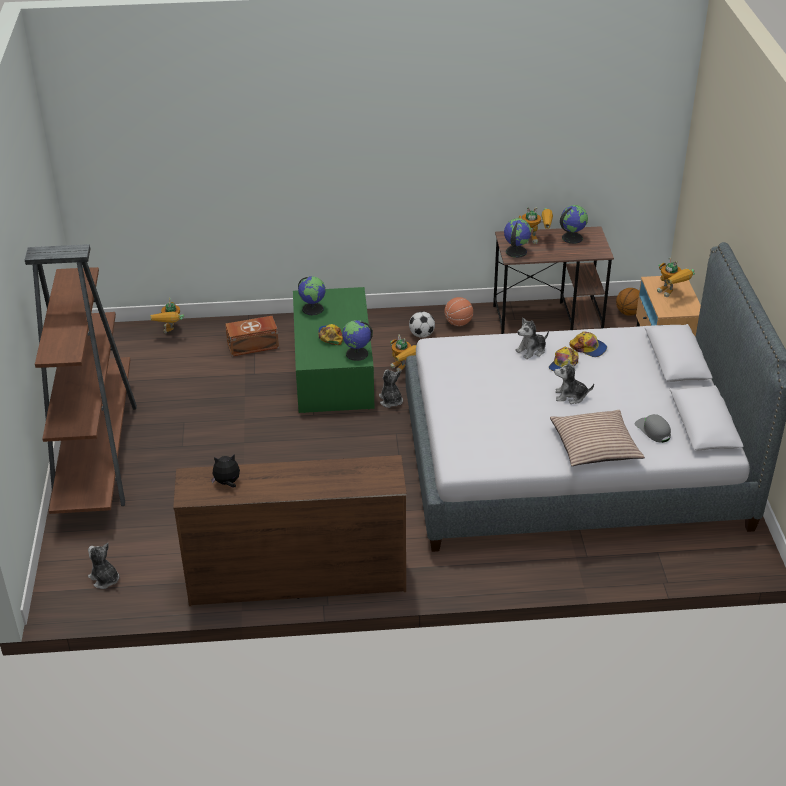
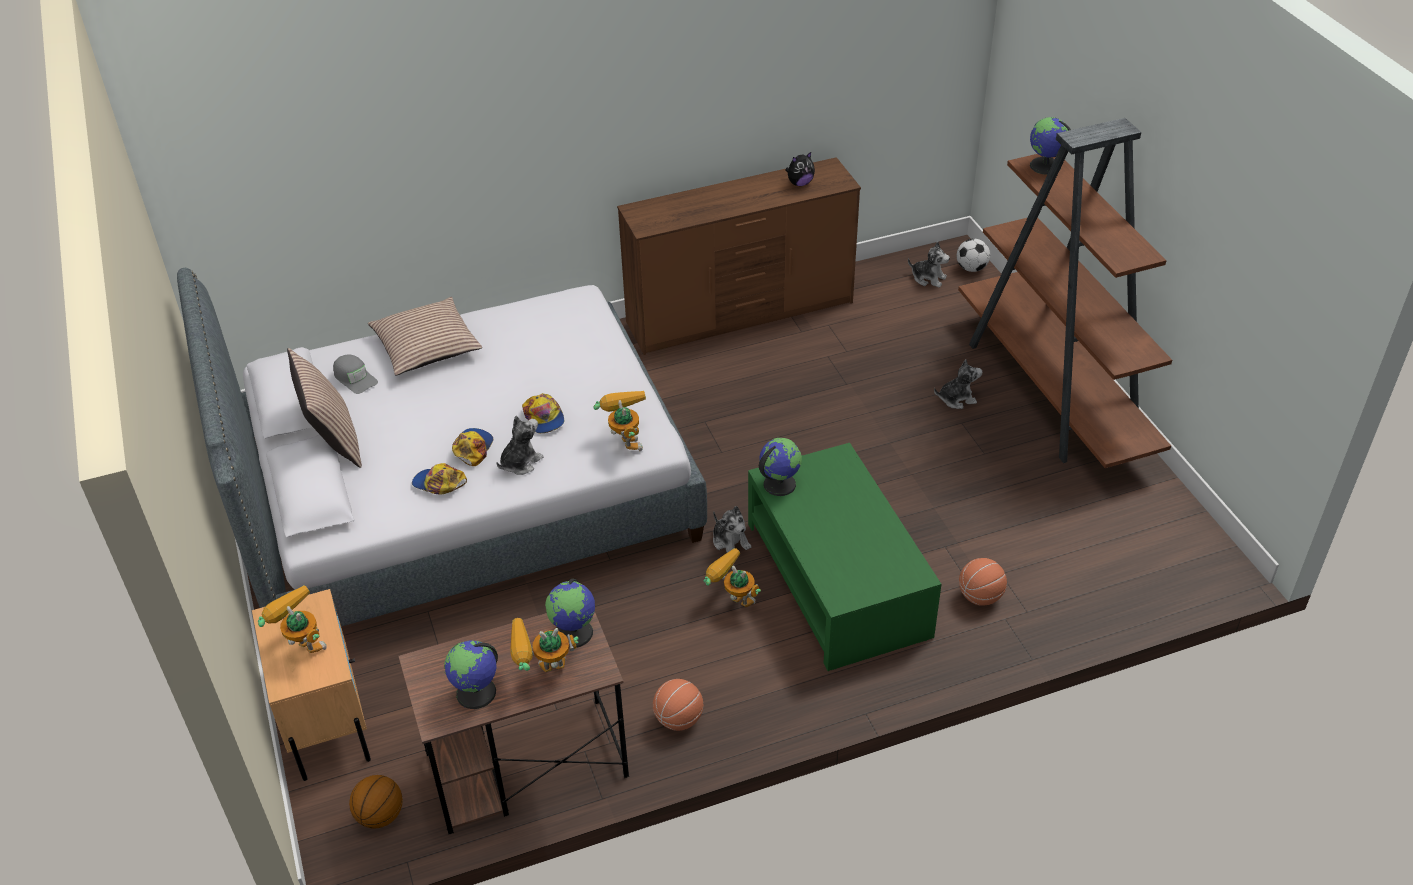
camera: 165 degrees right, 5 degrees up
(171, 332) = (1121, 594): toy robot -> toy robot (624, 440)
(253, 345) = (980, 596): brown storage box -> basketball
(313, 309) = (887, 552): globe -> globe (1045, 166)
(330, 336) = (832, 506): cap -> cap (544, 417)
(422, 335) = (730, 678): football -> football (971, 268)
(570, 396) = (459, 403): plush toy -> plush toy (956, 399)
(665, 387) = (333, 441): none -> pillow

